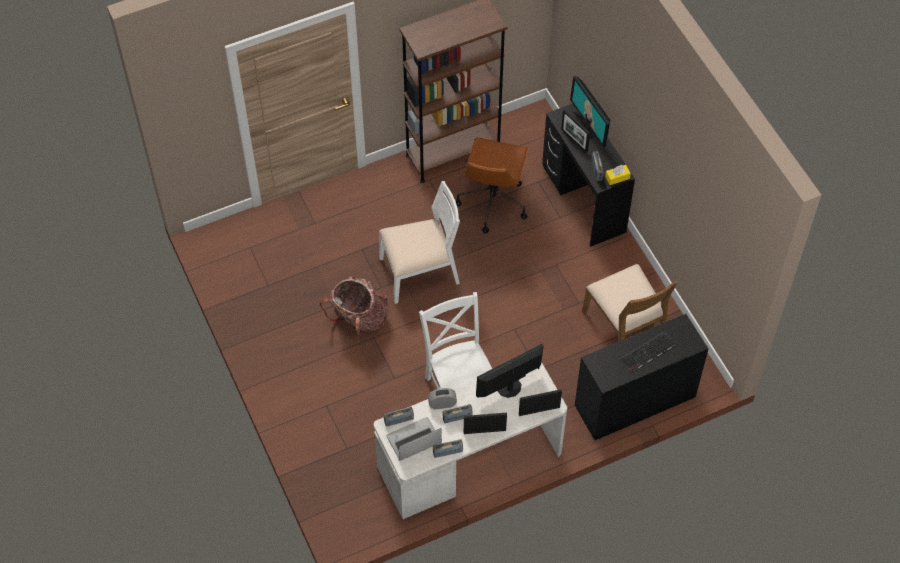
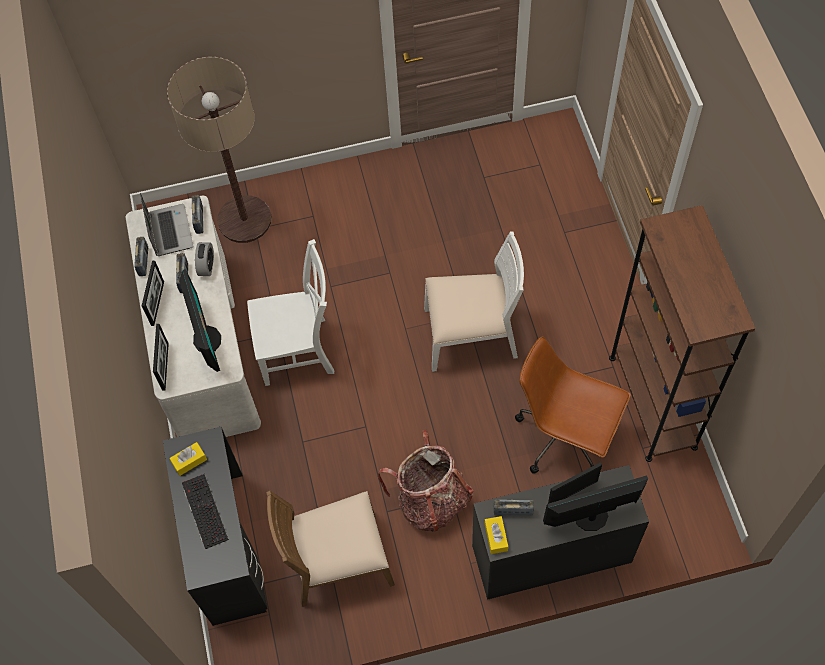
camera: 105 degrees right, 5 degrees up
(338, 459) = (244, 220): none -> floor lamp
(359, 320) = (416, 261): backpack -> backpack (431, 500)
(420, 272) = (471, 334): white chair -> white chair turned 90 degrees counterclockwise
(614, 370) = (189, 461): none -> yellow tissue box

